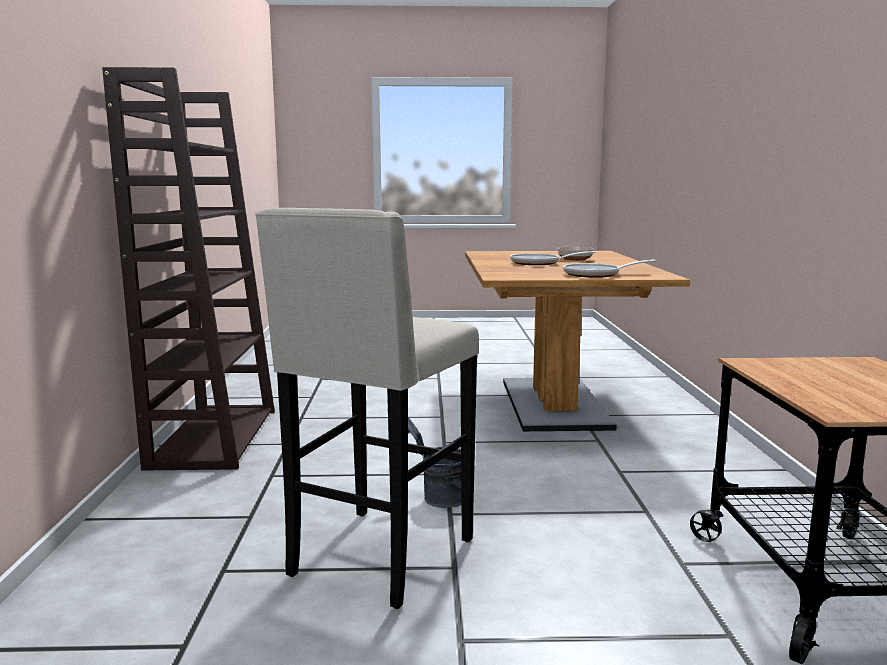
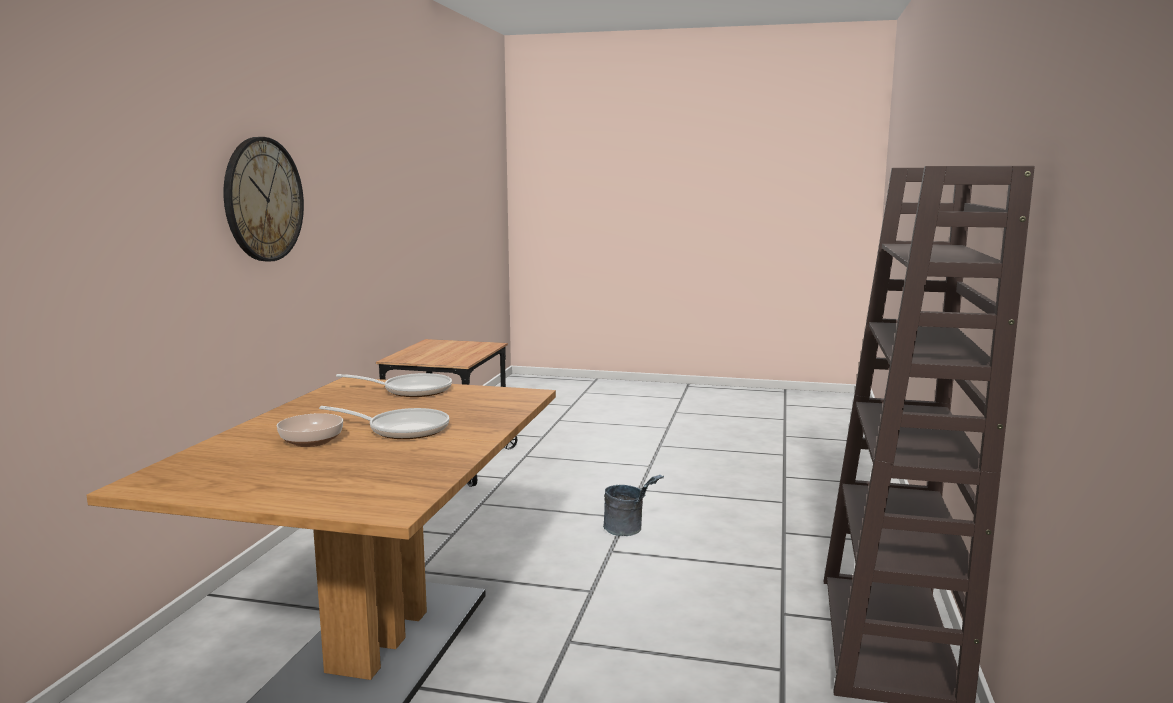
camera: 165 degrees left, 0 degrees up
(378, 558) = (685, 497): beige stool -> none
(799, 107) = (263, 199): none -> wall clock

